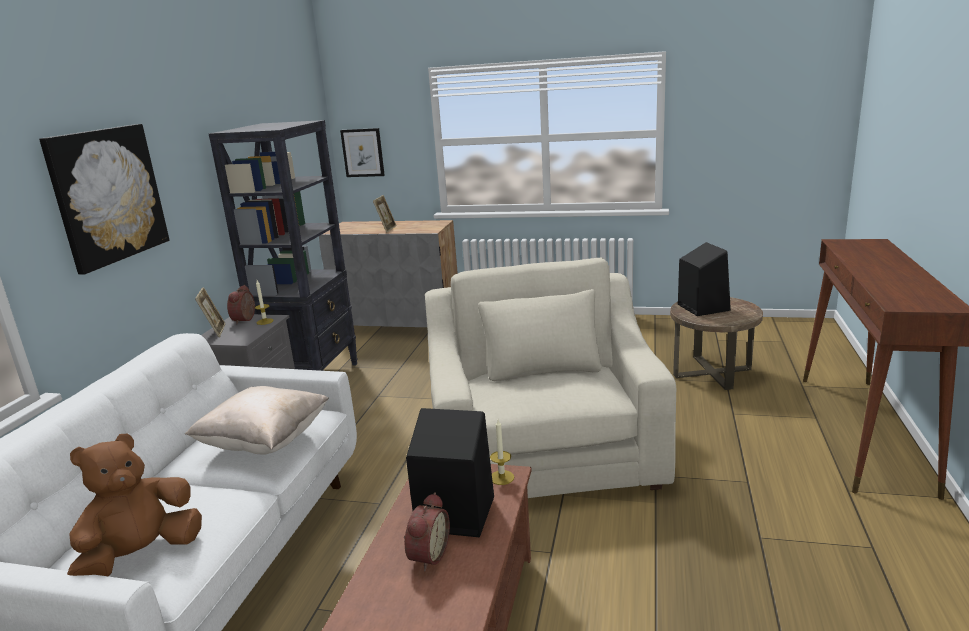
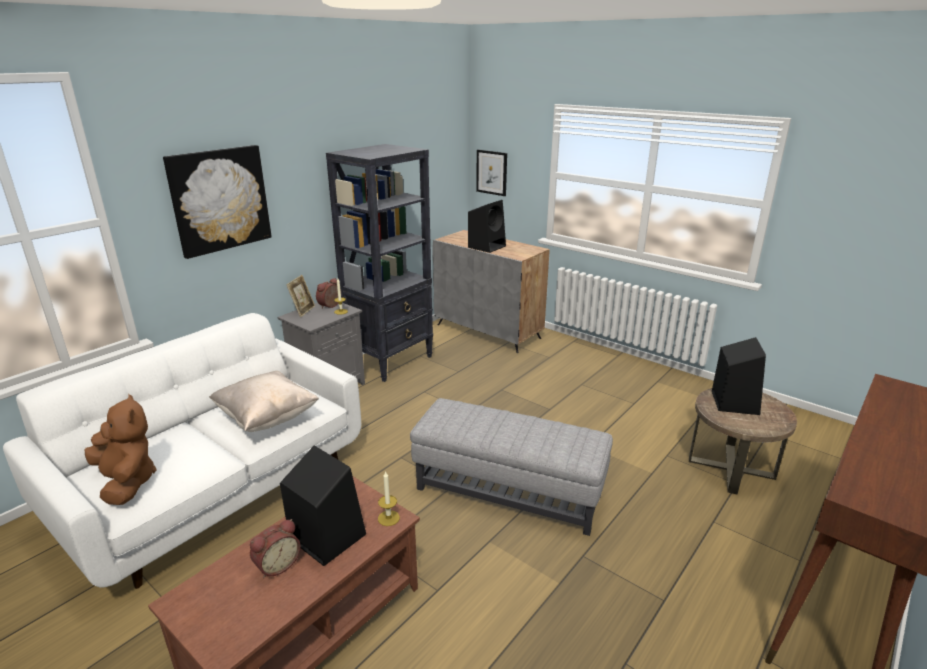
camera: 25 degrees right, 5 degrees up
(142, 556) = (127, 482): brown plush toy -> brown plush toy turned 75 degrees clockwise
(386, 229) = (487, 246): picture frame -> black speaker
(544, 450) = (508, 492): beige armchair -> grey ottoman

